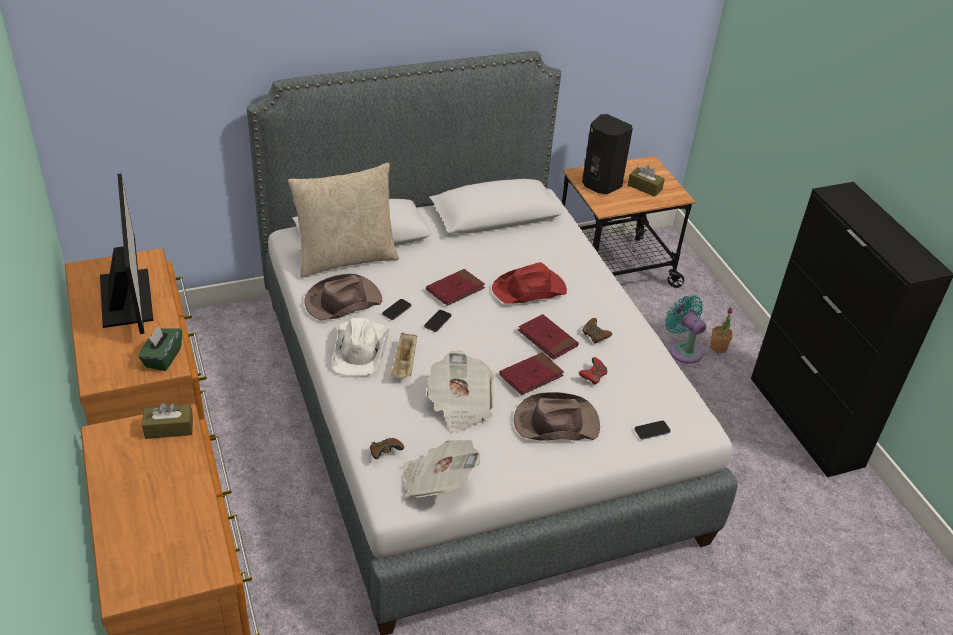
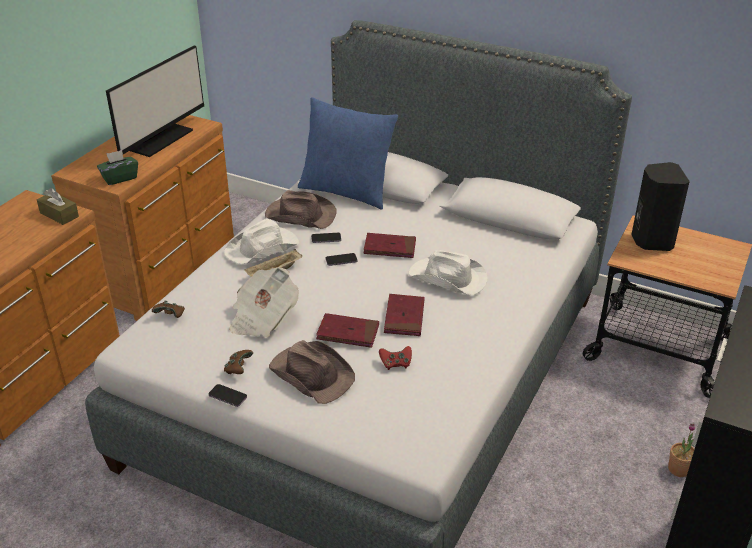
camera: 50 degrees right, 5 degrees down
(345, 258) = (347, 191): beige pillow -> blue pillow
(437, 481) = (170, 353): newspaper -> none
(530, 290) = (448, 278): red hat -> white hat
(594, 336) = (446, 338): brown game controller -> brown game controller (238, 369)
(644, 187) = (696, 262): brown tissue box -> none
(652, 431) = (377, 431): phone -> phone (227, 396)
(683, 349) = (637, 448): turquoise fan -> none

